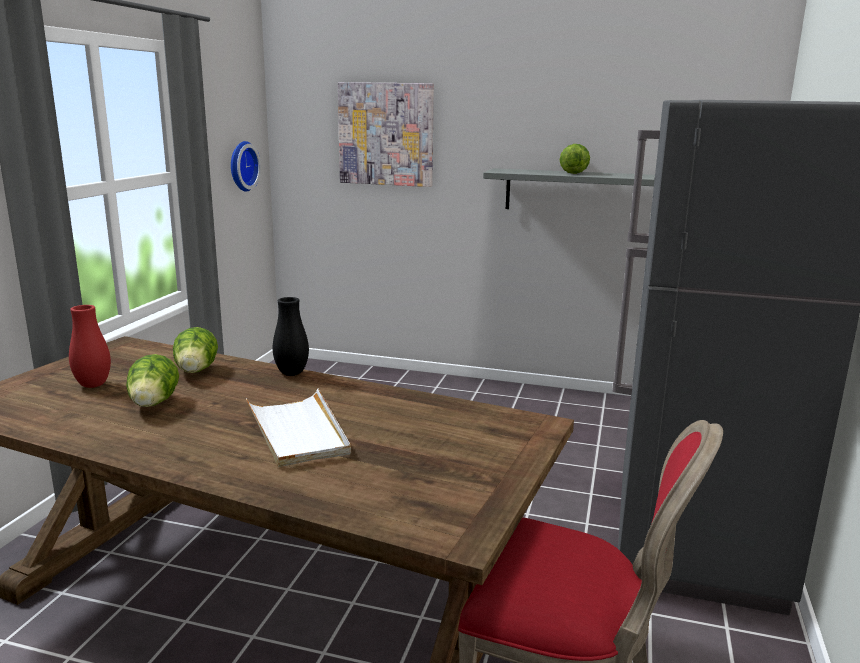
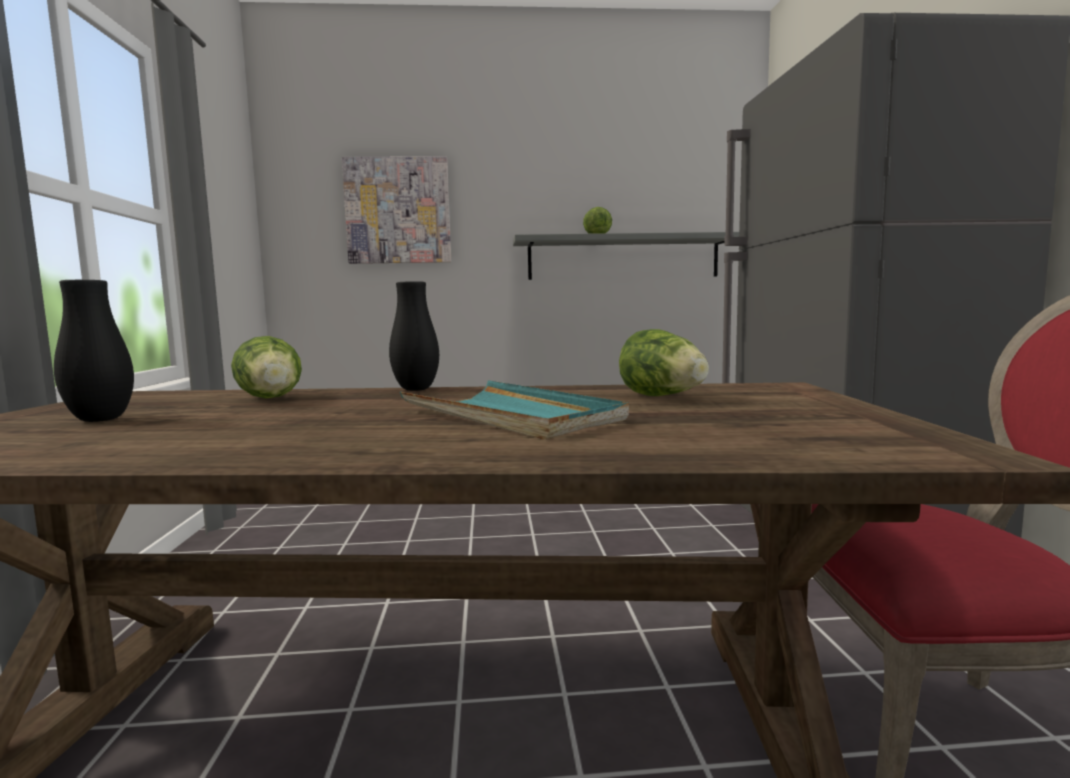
camera: 20 degrees left, 10 degrees down
(93, 385) = (101, 419): red vase -> black vase
(153, 404) = (235, 422): lettuce -> lettuce (663, 397)
(241, 166) = (235, 238): wall clock -> none
(298, 431) = (510, 416): white tray -> turquoise tray

